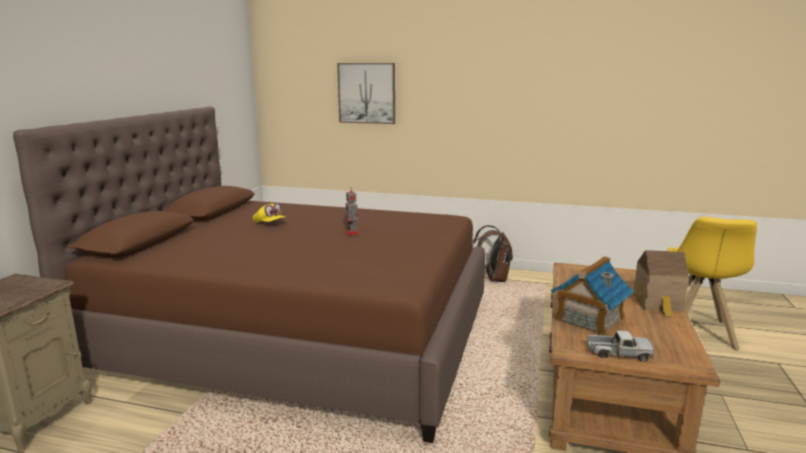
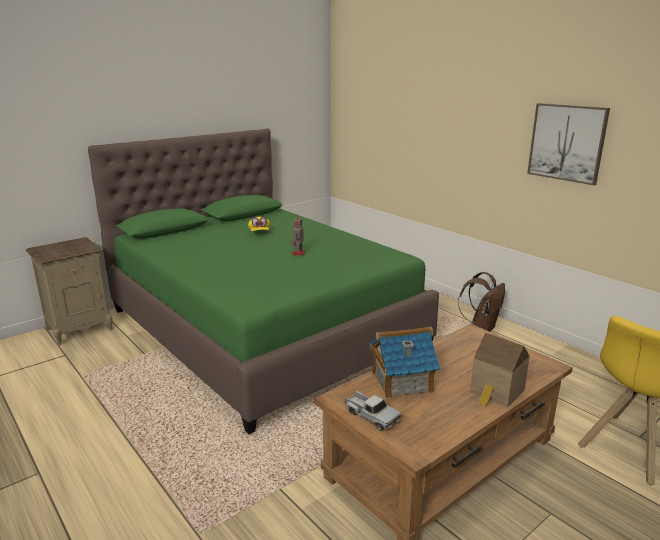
camera: 35 degrees right, 5 degrees up
(298, 337) = (263, 327): brown bed -> green bed
(367, 93) = (406, 123): picture -> picture (567, 142)

